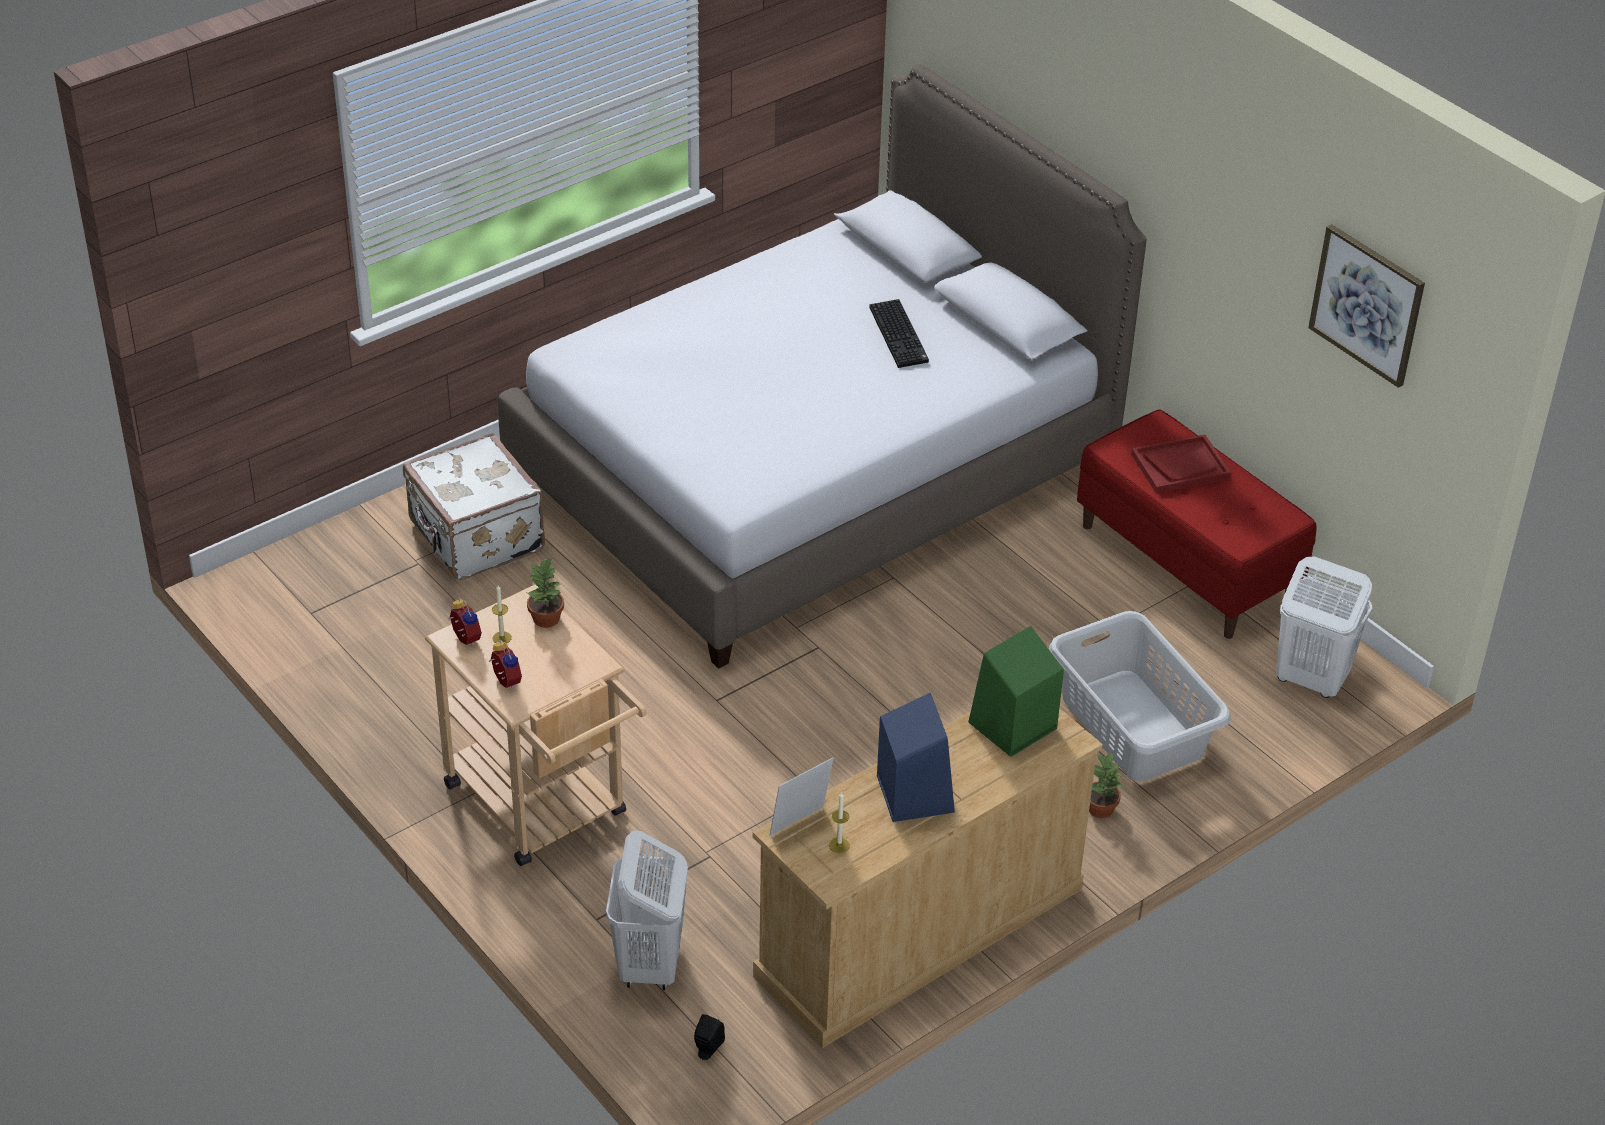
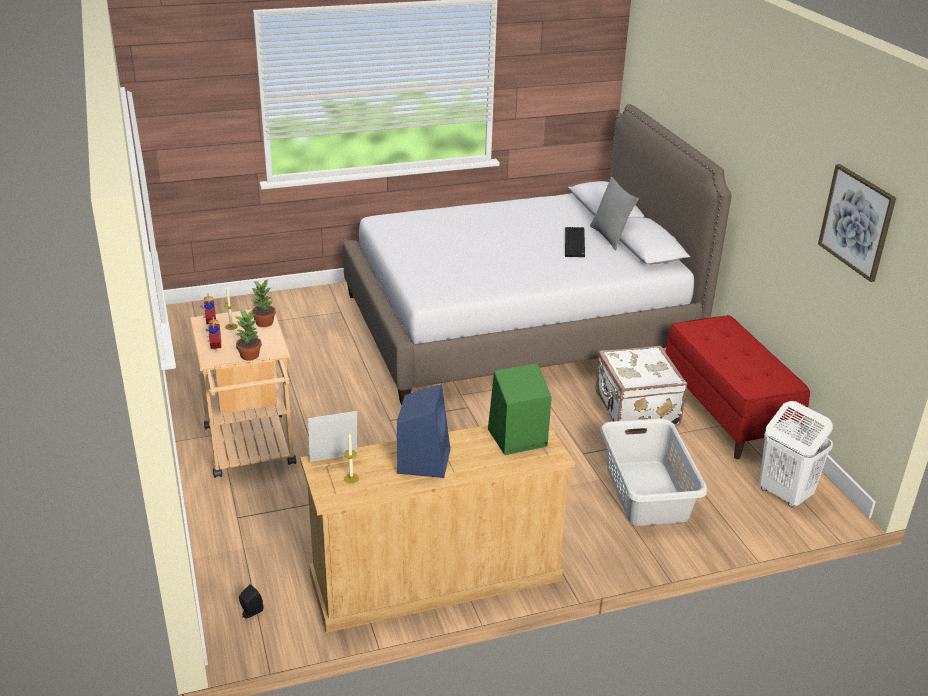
camera: 20 degrees right, 10 degrees down
(475, 538) = (310, 318): white suitcase -> white suitcase (635, 410)
(650, 965) = (250, 552): white laundry basket -> none
(944, 309) = (609, 237): none -> grey pillow
(1100, 808) = (600, 535): potted plant -> potted plant (250, 355)
(1180, 466) = (729, 344): red tray -> none

